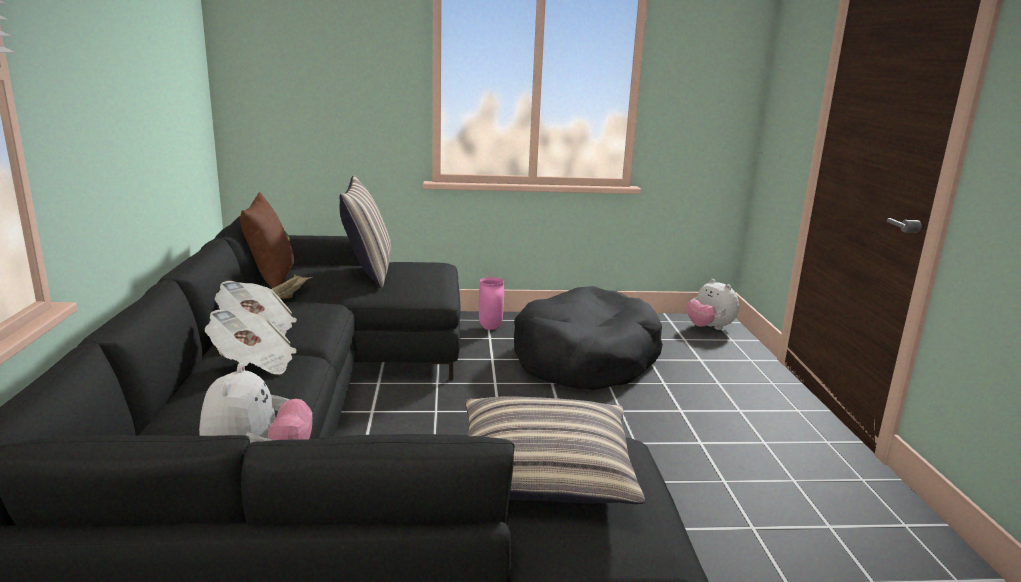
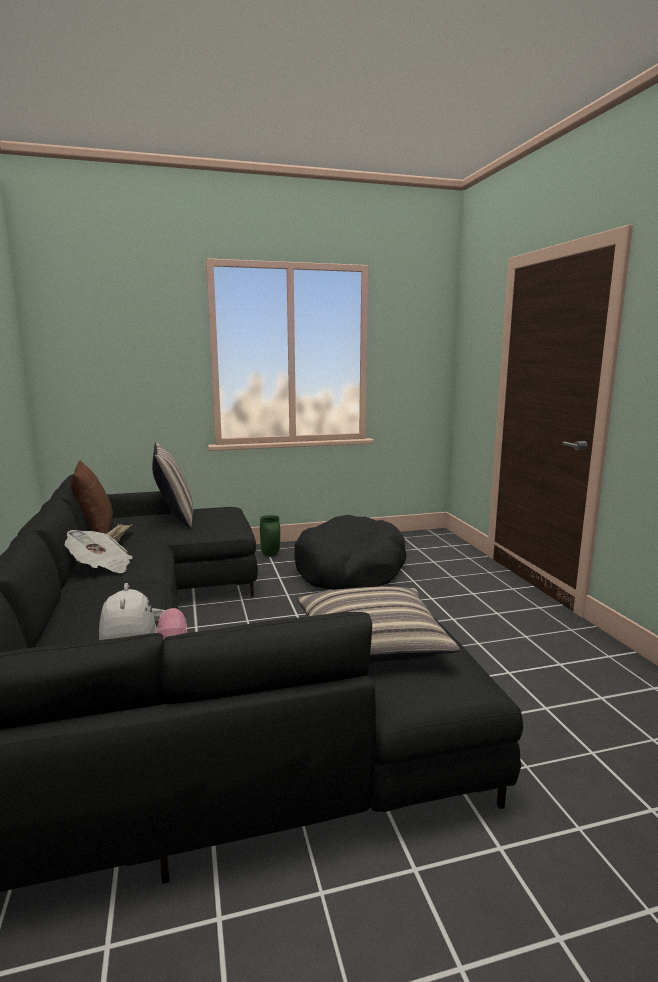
camera: 10 degrees left, 5 degrees down
(254, 362) = (108, 591): newspaper -> none
(491, 327) = (271, 555): pink vase -> green vase
(709, 328) = (433, 539): plush toy -> none

